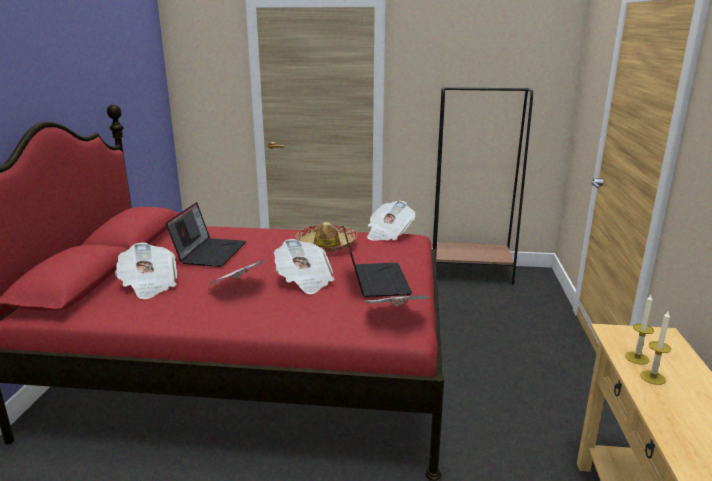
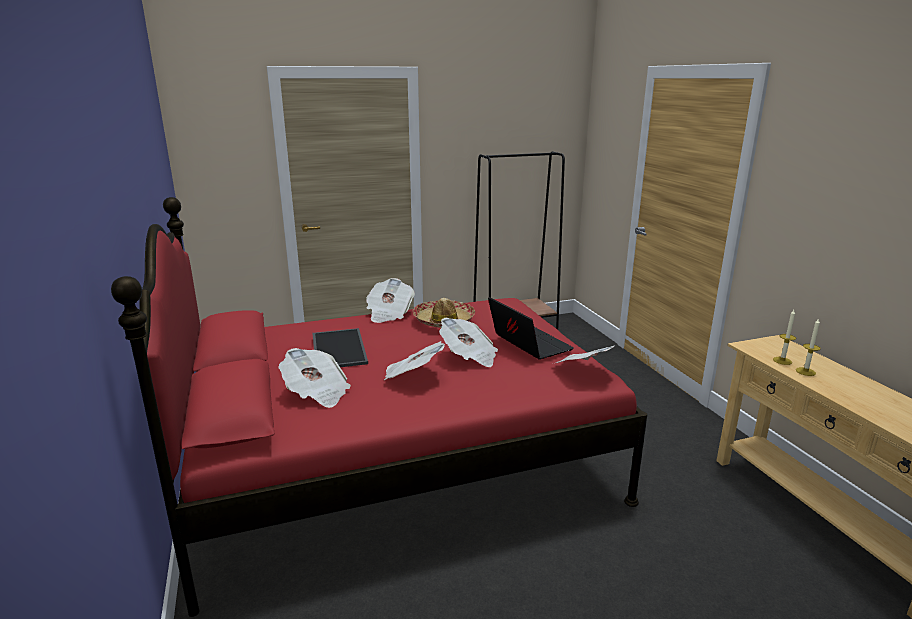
camera: 25 degrees left, 0 degrees up
(210, 252) = (337, 348): laptop -> tray
(388, 234) = (485, 301): newspaper -> newspaper (389, 313)

